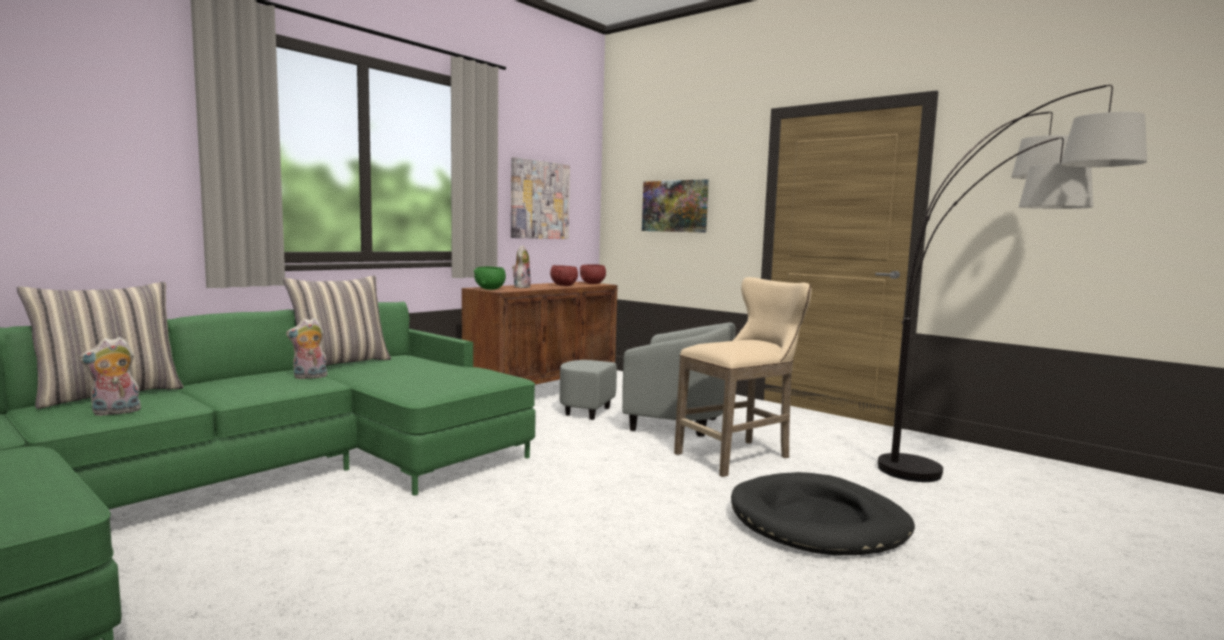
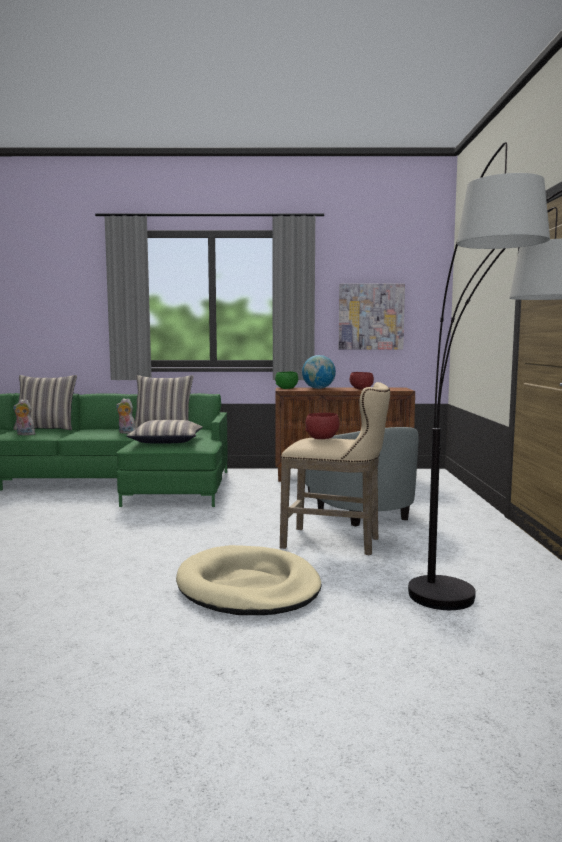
camera: 50 degrees right, 0 degrees up
(439, 378) = (166, 441): none -> pillow
(521, 287) = (318, 388): plush toy -> globe
(593, 283) = (399, 389): red bowl -> red bowl (322, 438)
(675, 206) = (477, 315): picture -> none
(818, 521) = (248, 587): black dog bed -> beige dog bed

